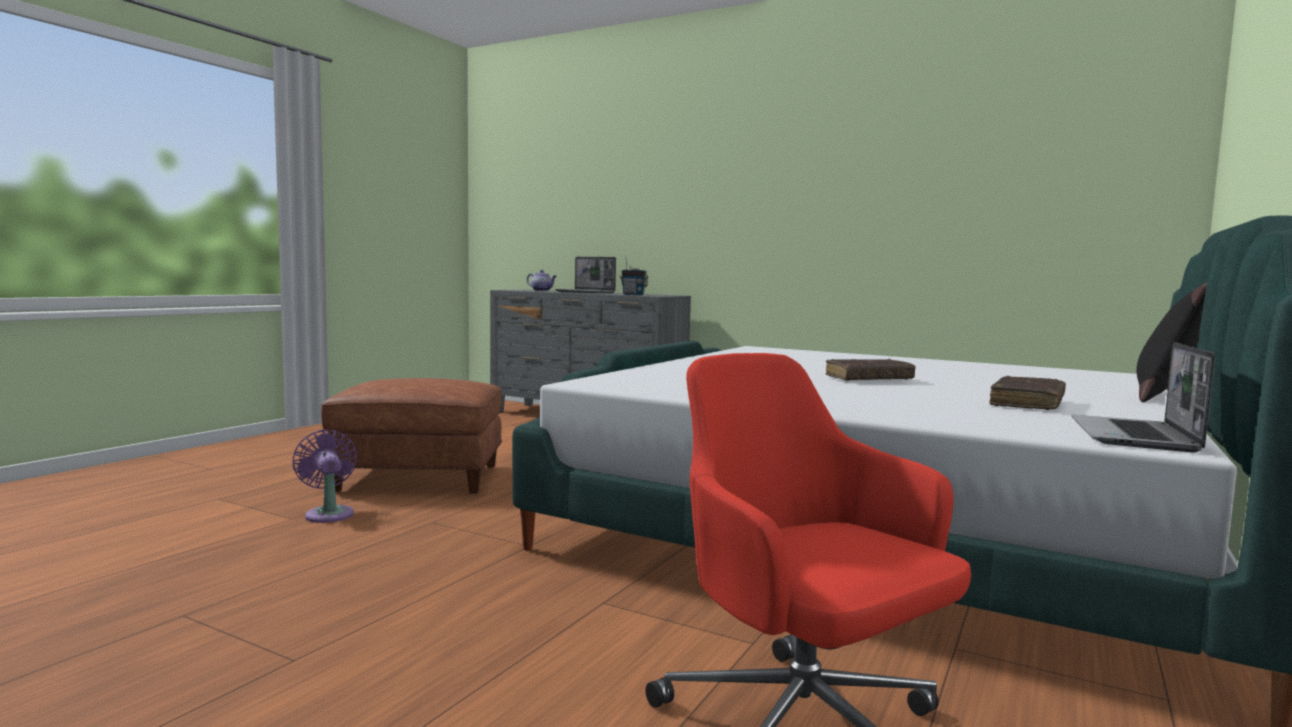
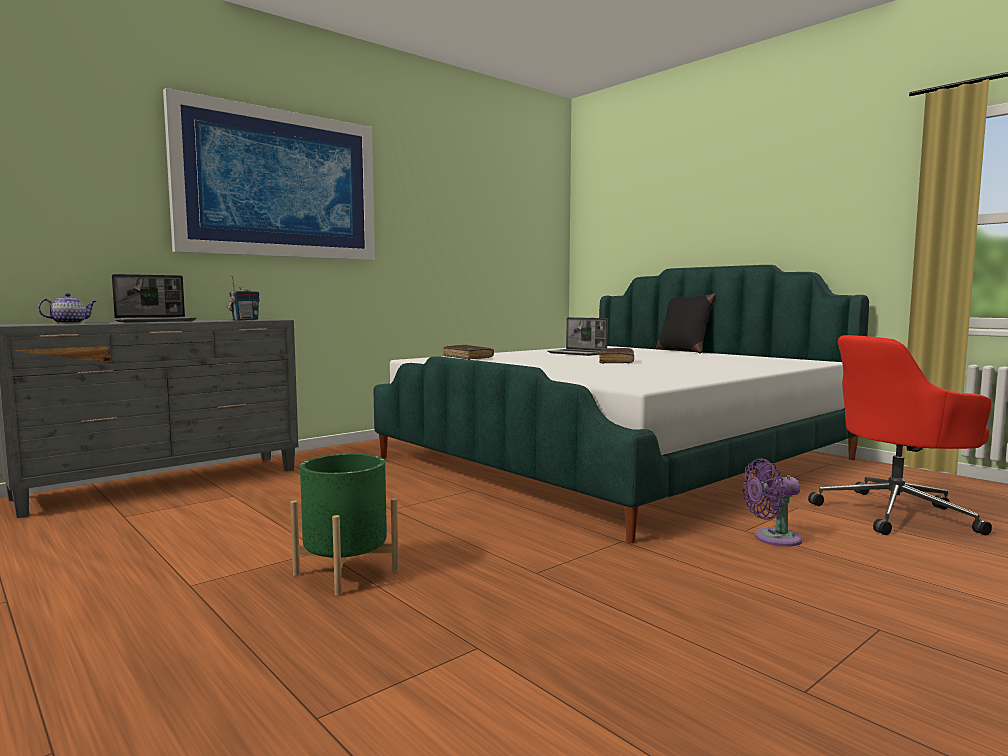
camera: 70 degrees left, 0 degrees up
(329, 513) = (469, 625): purple fan -> purple fan (772, 538)
(420, 477) = (346, 573): brown ottoman -> green planter
(717, 169) = (278, 184): none -> picture
(1027, 403) = (710, 359): brown book -> brown book (468, 357)
(1135, 436) = (798, 361): laptop -> laptop (578, 353)

